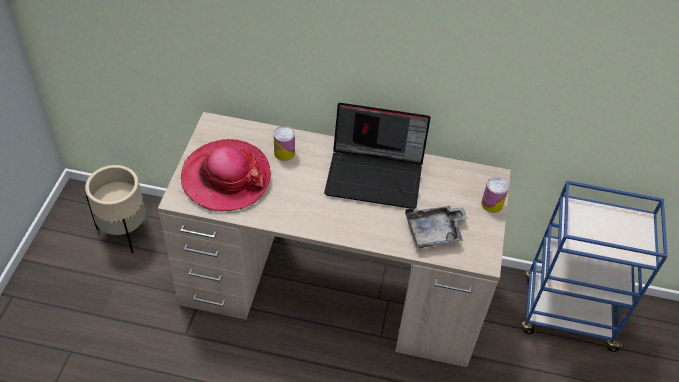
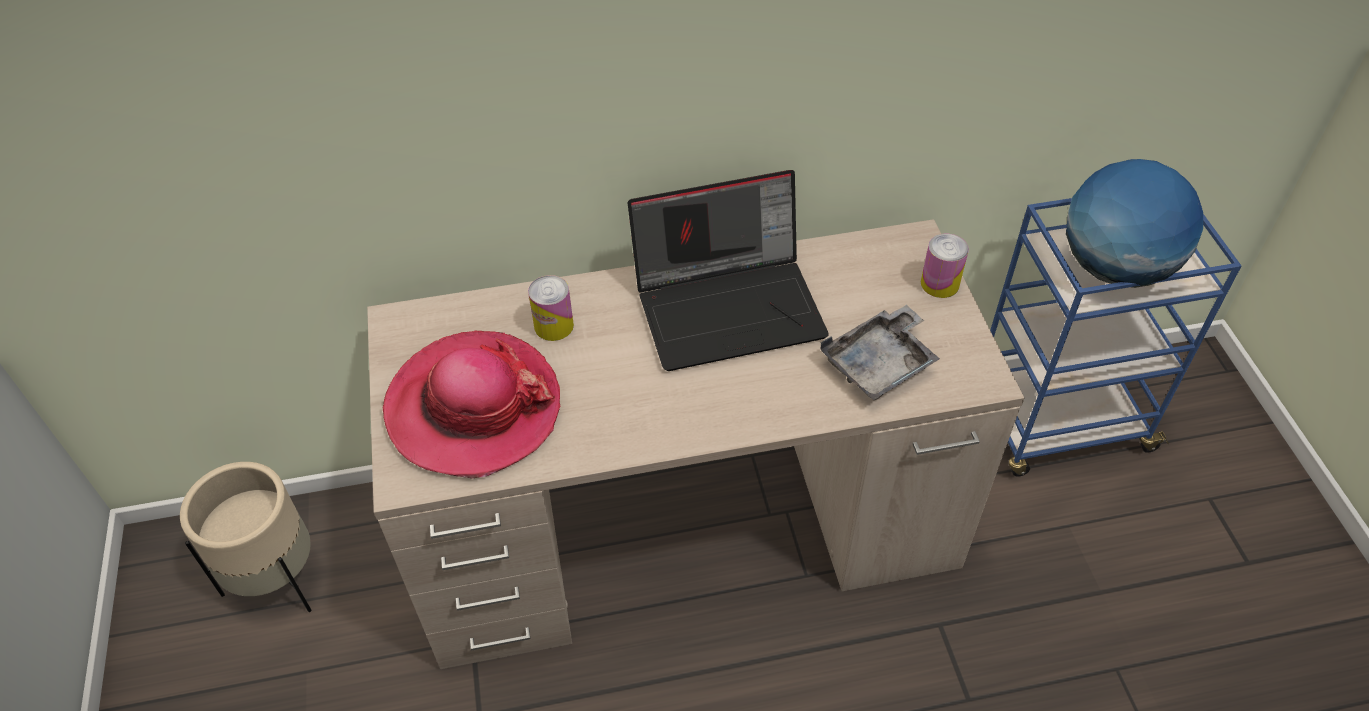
camera: 20 degrees left, 0 degrees up
(601, 232) = (1114, 268): none -> globe

